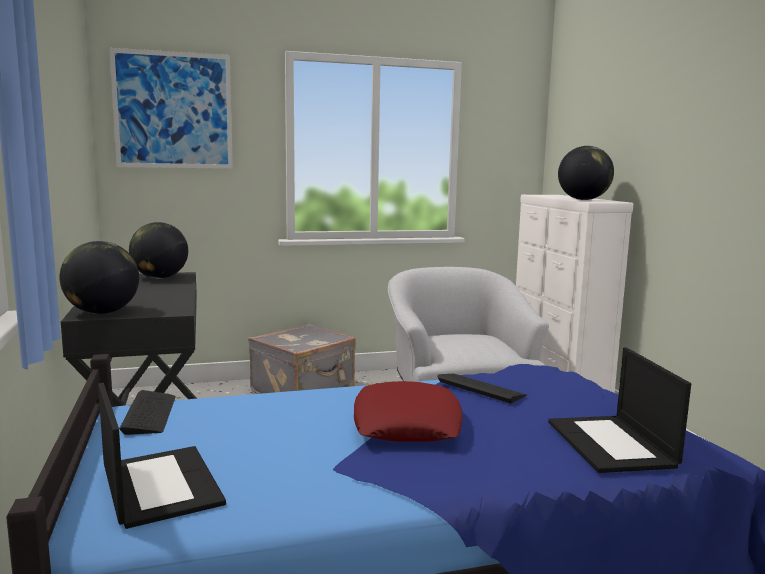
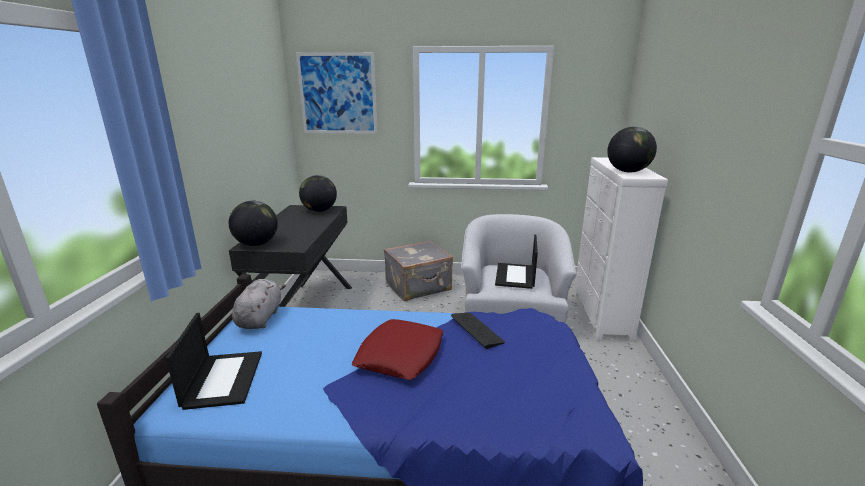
camera: 20 degrees right, 10 degrees up
(149, 414) = (260, 318): keyboard -> grey plush toy
(612, 444) = (526, 407): laptop -> laptop (515, 276)

